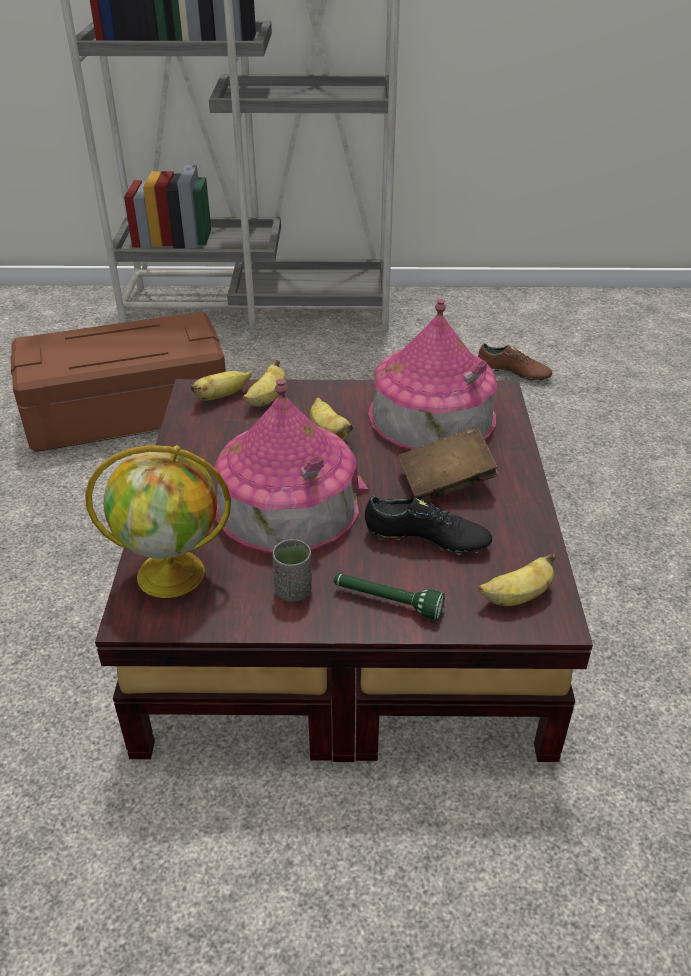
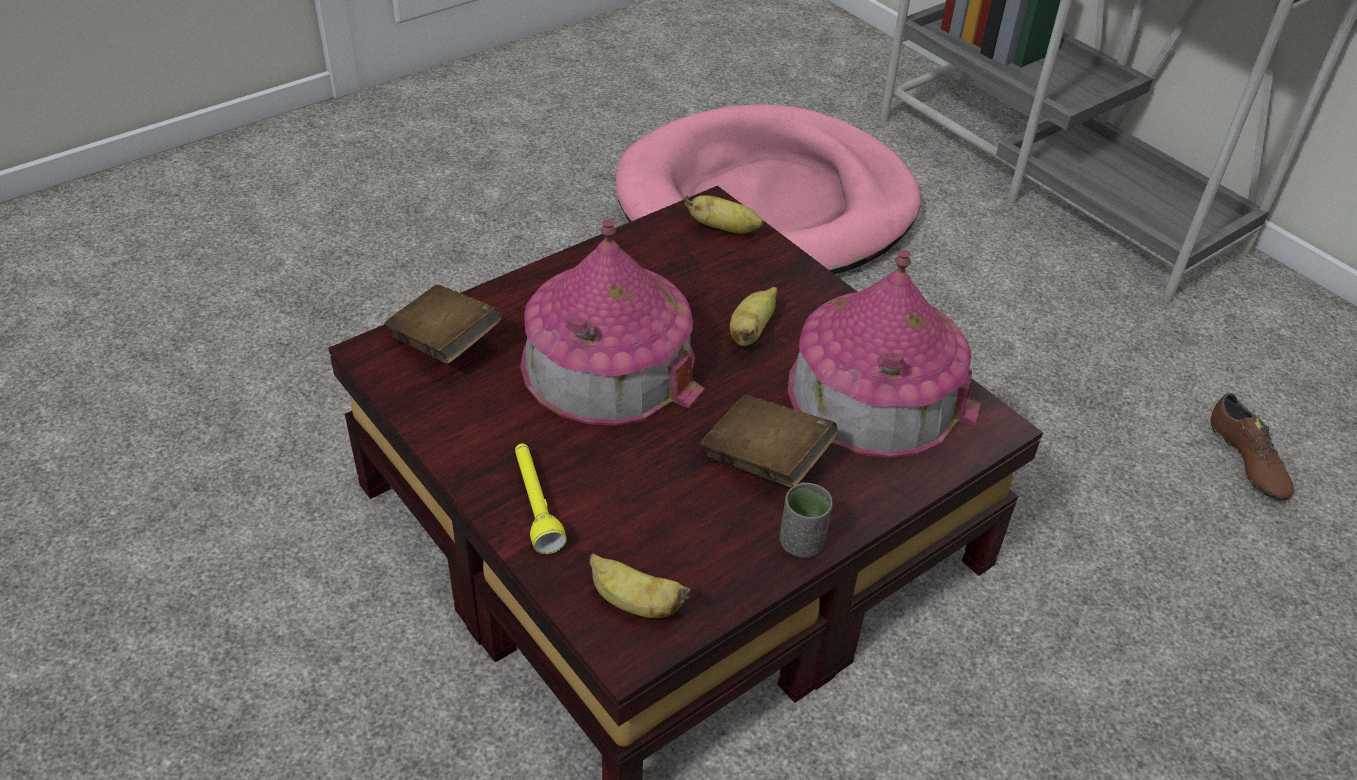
camera: 50 degrees right, 5 degrees up
(129, 410) = (766, 205): brown storage box -> pink dog bed
(173, 573) = (445, 344): globe -> brown book
(267, 399) = (756, 260): banana -> none
(293, 591) = (492, 432): grey cup -> grey cup (801, 543)
(386, 602) = (535, 504): green flashlight -> yellow flashlight
(426, 540) = (656, 490): black shoe -> none

